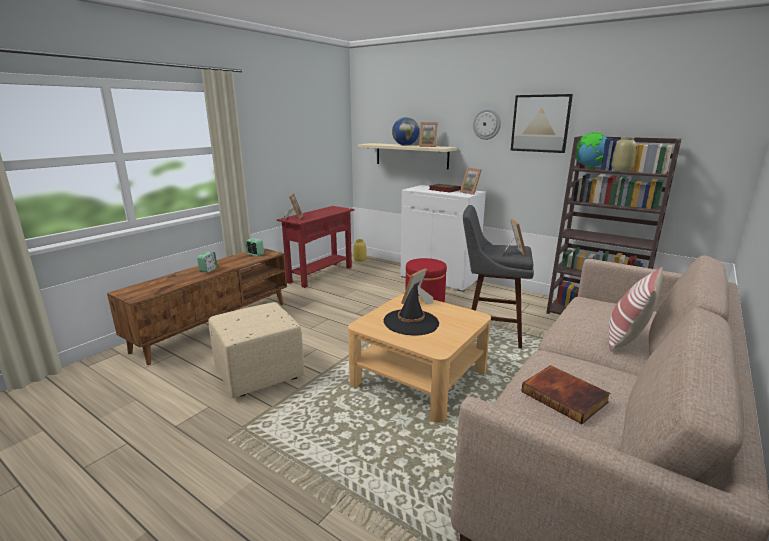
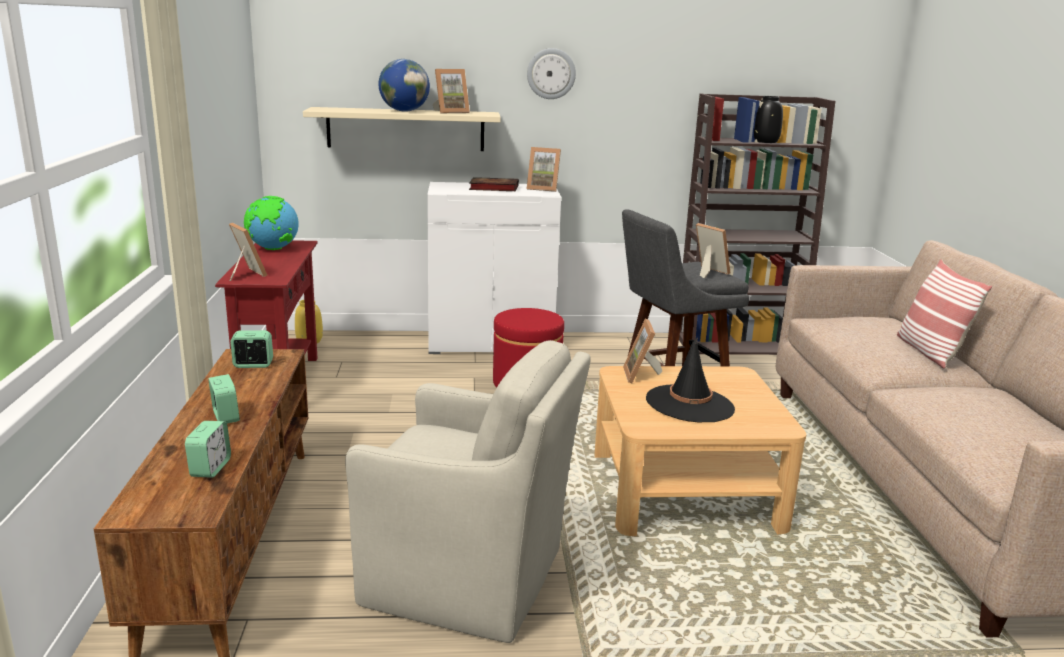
camera: 40 degrees left, 0 degrees up
(168, 285) = (210, 468): none -> alarm clock
(258, 374) = (469, 580): beige ottoman -> beige armchair
(540, 123) = (637, 74): picture -> none
(565, 396) = (998, 425): book -> none
(589, 168) = (721, 139): globe -> globe (273, 249)
(621, 170) = (765, 141): beige vase -> black vase

